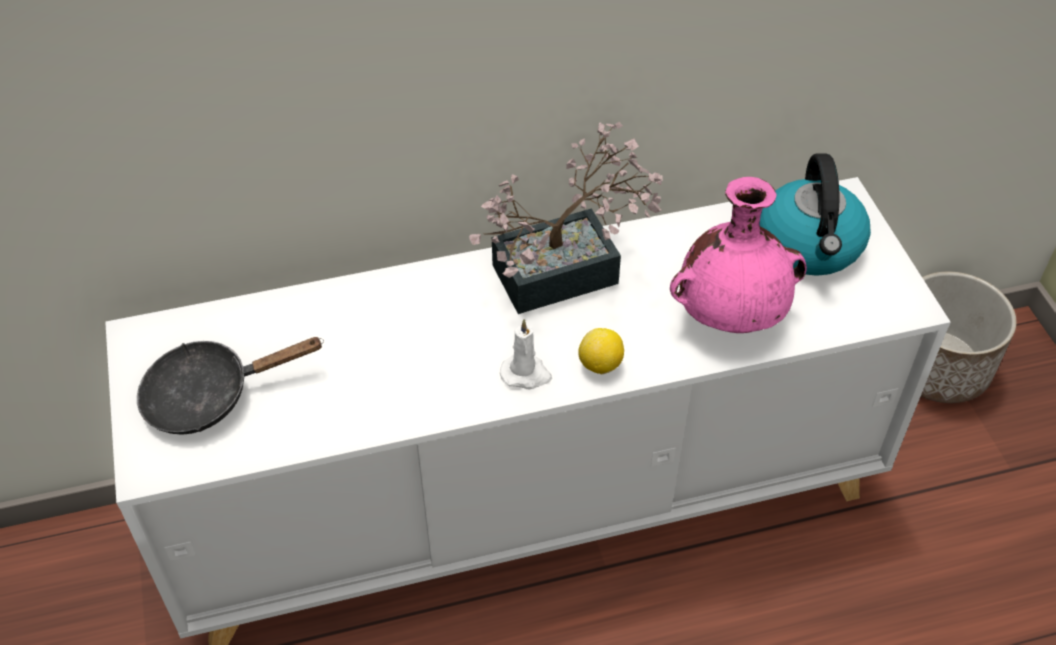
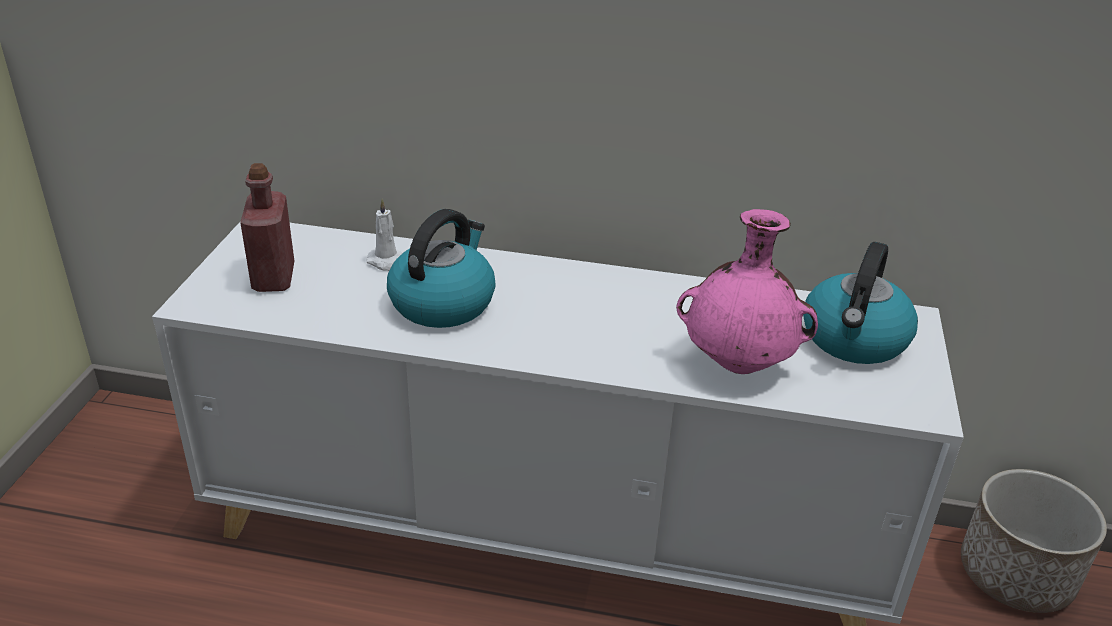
camera: 25 degrees right, 15 degrees down
(209, 395) = (273, 278): black frying pan -> red bottle
(411, 355) = (443, 302): none -> kettle
(526, 374) = (525, 343): white candle -> white candle (388, 262)
(569, 271) = (618, 291): potted plant -> none
(600, 365) = (594, 358): lemon -> none

